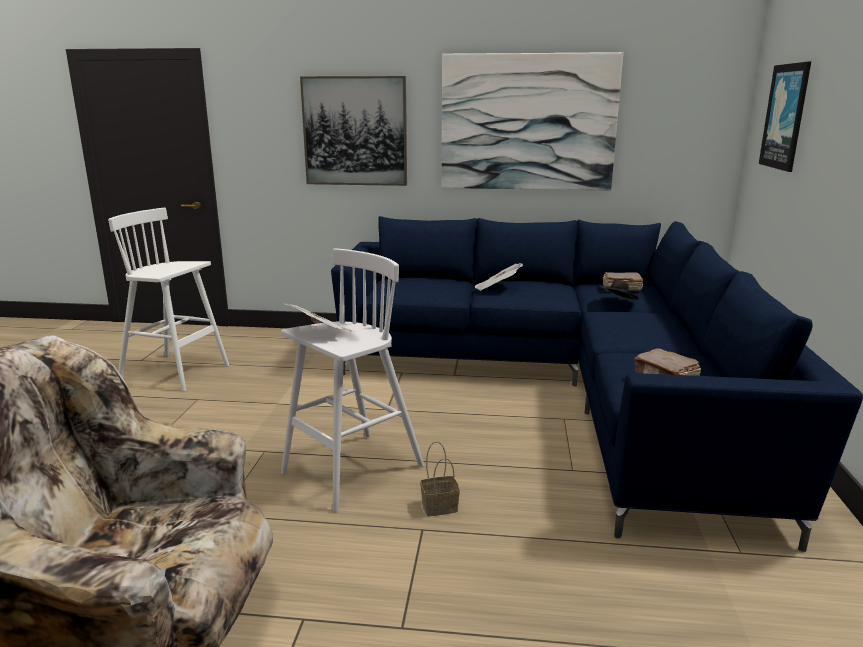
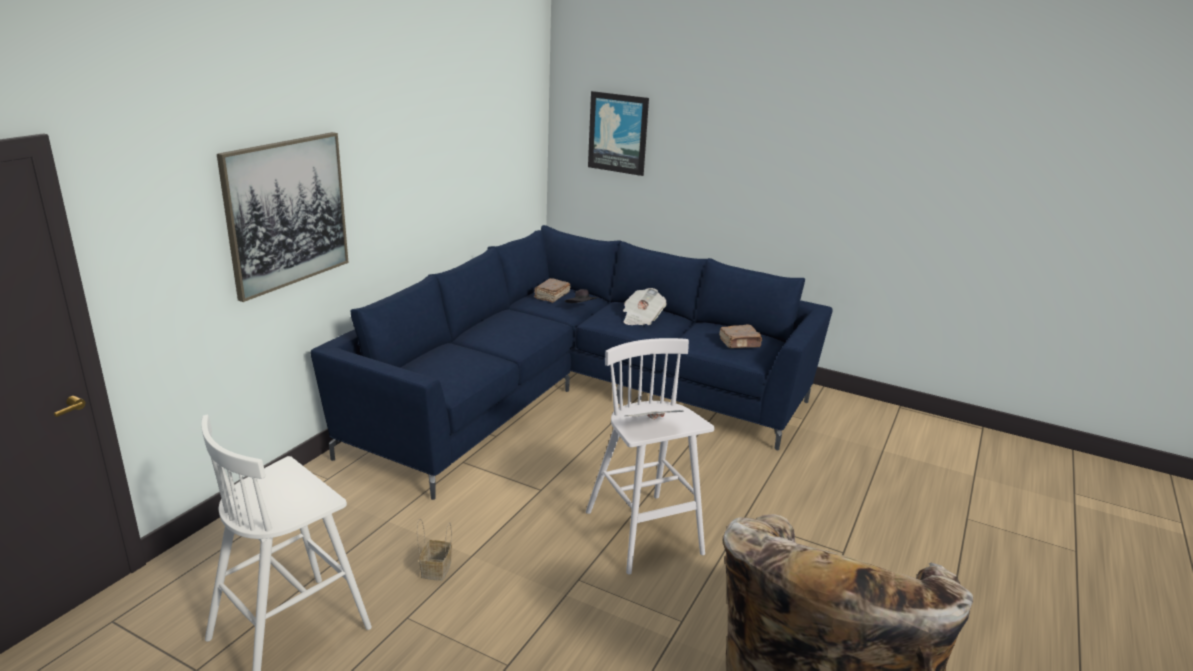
camera: 70 degrees left, 5 degrees up
(440, 506) = (717, 503): basket -> basket (436, 568)
(496, 289) = (494, 338): newspaper -> newspaper (641, 318)
(528, 123) = (433, 162): picture -> none

